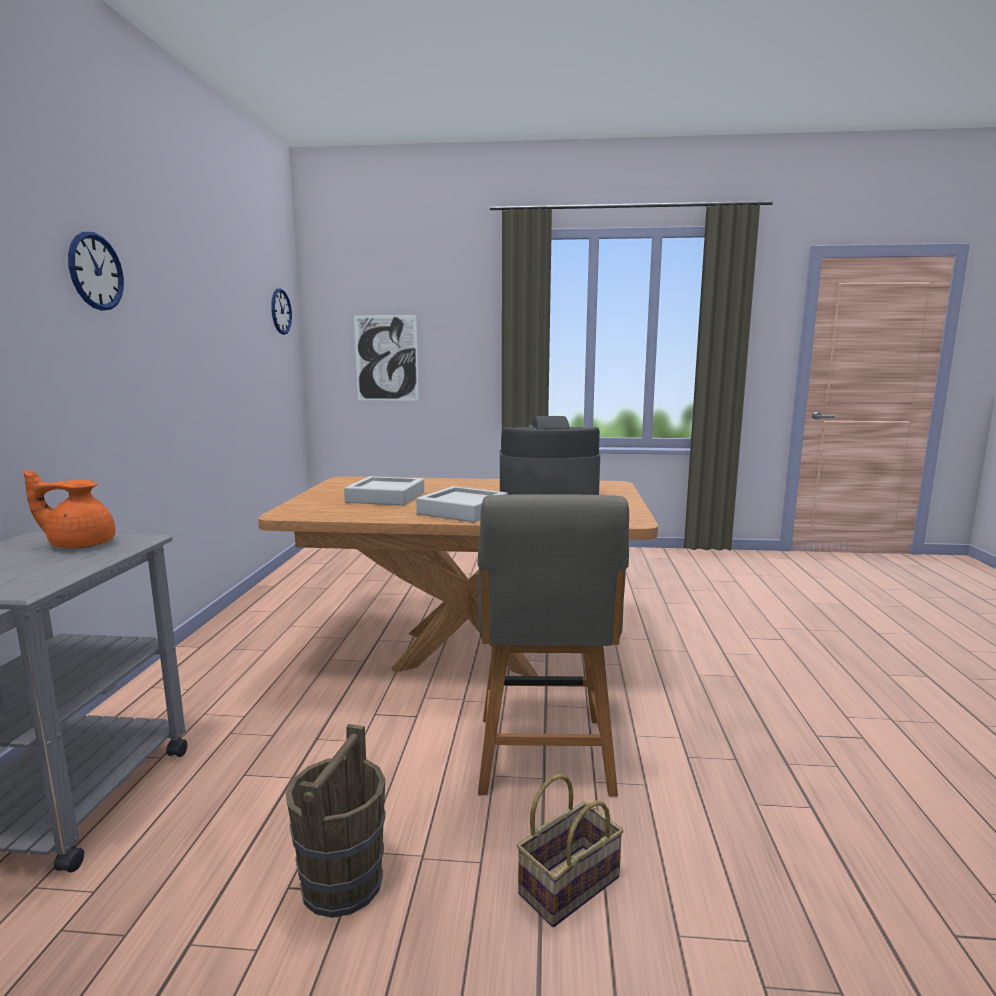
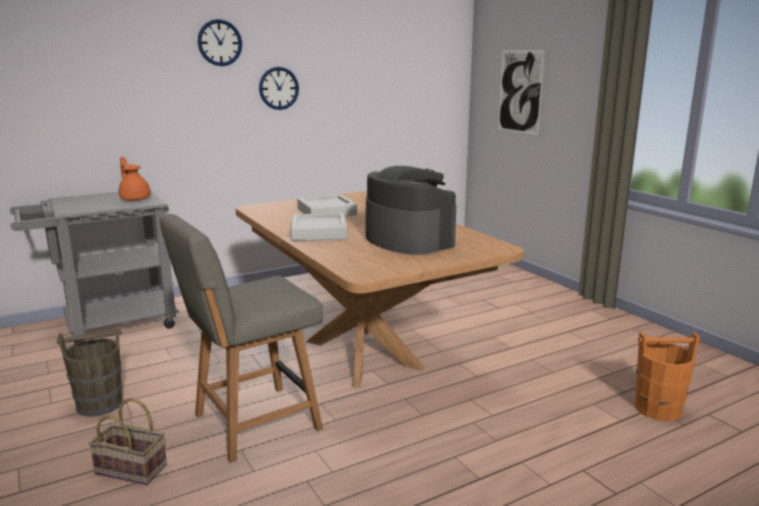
camera: 55 degrees right, 5 degrees up
(281, 311) = (436, 49): wall clock -> wall clock (278, 88)
(690, 589) = (658, 408): none -> orange bucket

